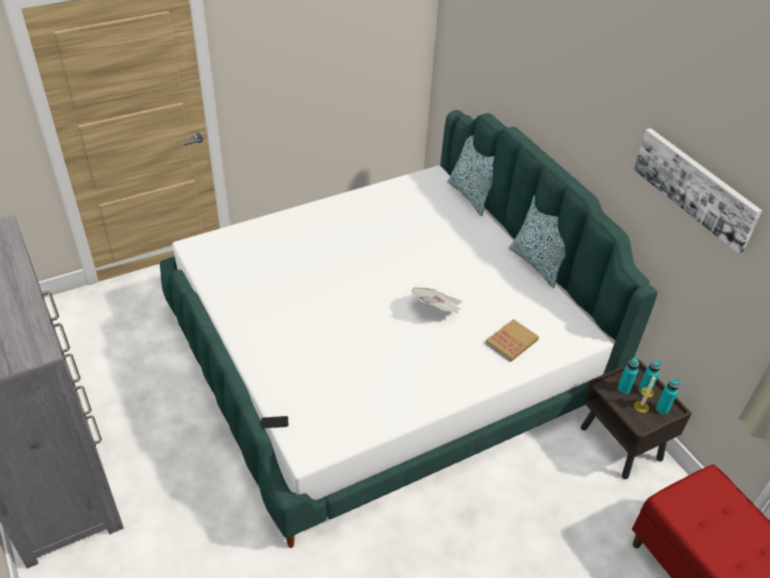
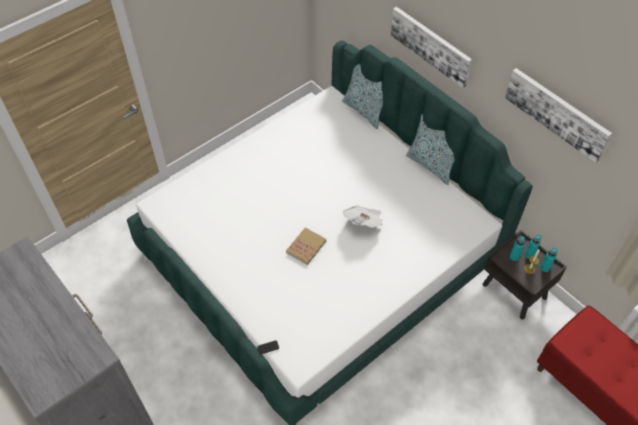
camera: 10 degrees left, 10 degrees up
(511, 342) = (427, 239): book -> book (306, 247)
(555, 108) = (431, 45): none -> picture

